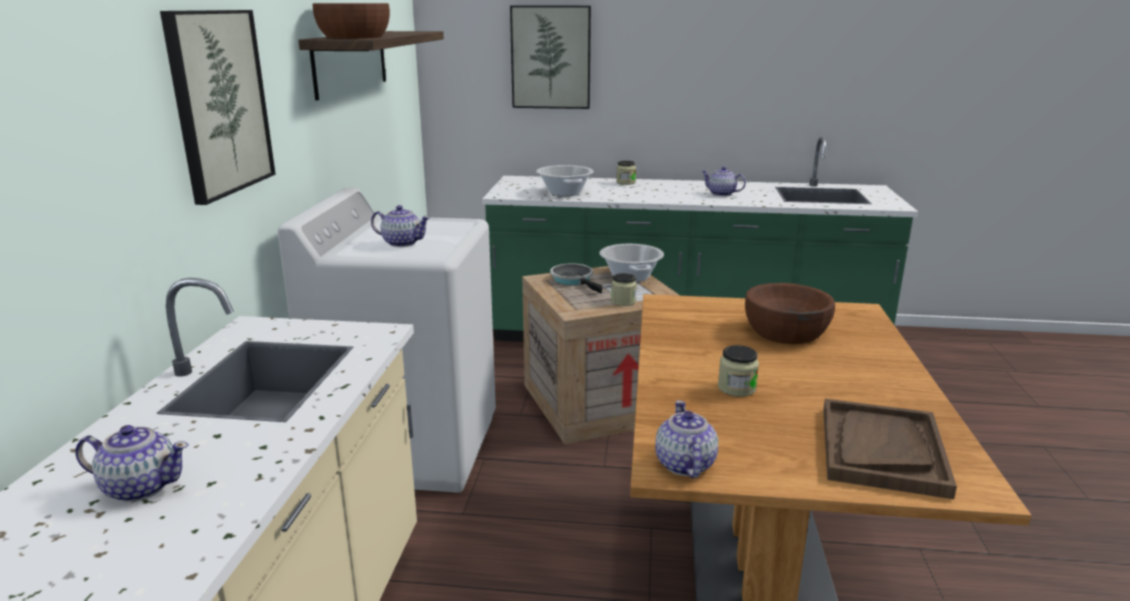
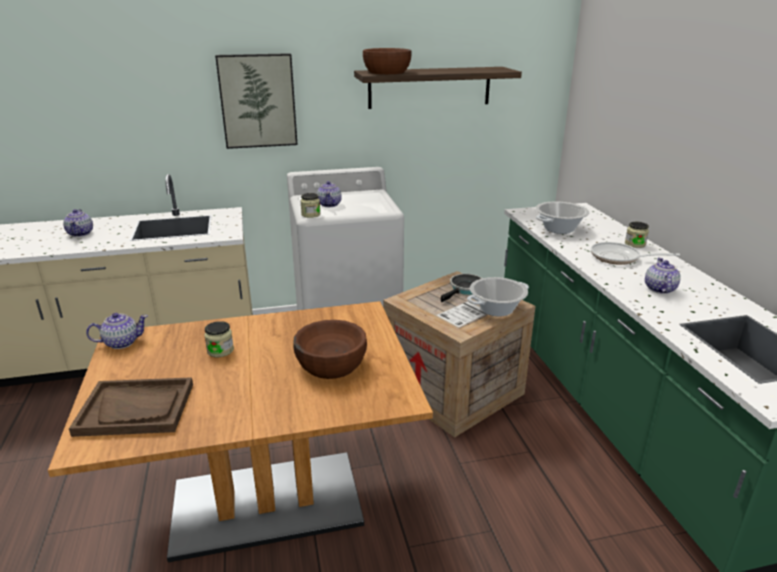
camera: 70 degrees right, 5 degrees up
(551, 57) = (634, 106): picture -> none
(623, 301) = (437, 314): jar -> jar (311, 214)
(652, 191) = (619, 258): none -> frying pan

